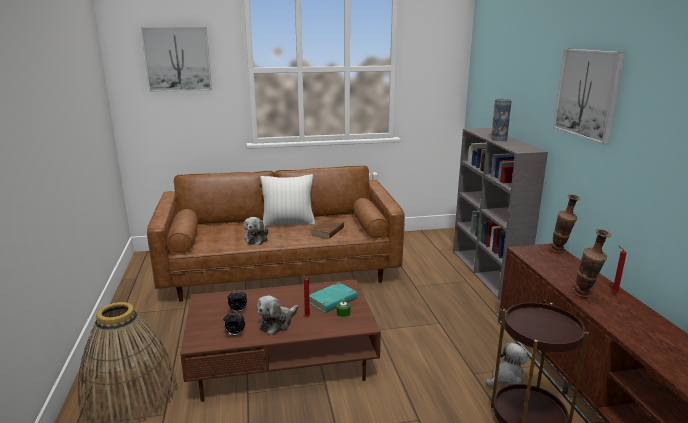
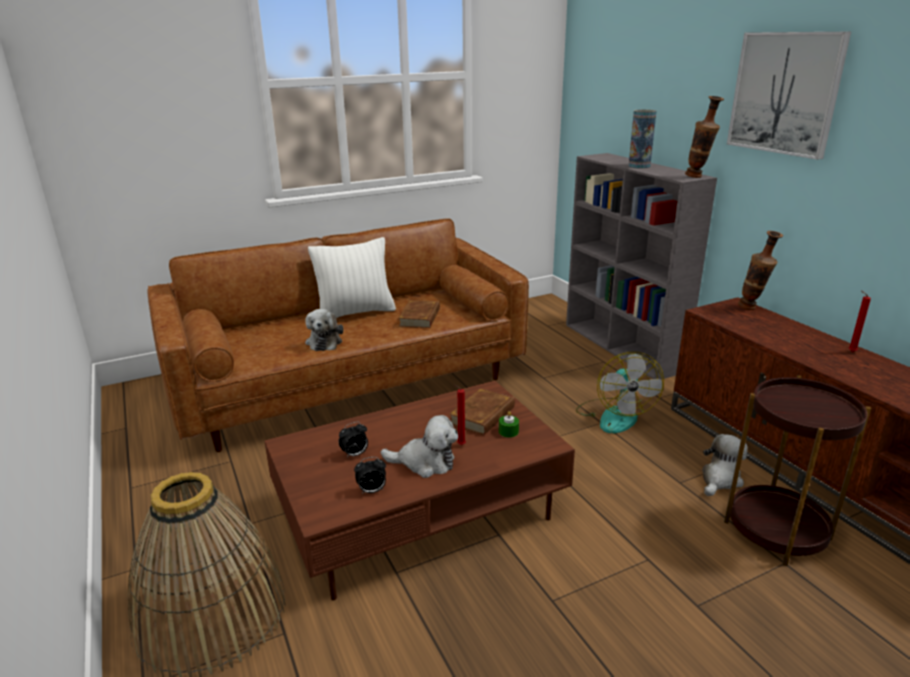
camera: 15 degrees left, 5 degrees up
(177, 59) = (144, 69): picture -> none
(277, 323) = (425, 462): plush toy -> plush toy turned 105 degrees counterclockwise
(333, 300) = (483, 415): turquoise book -> brown book
(452, 319) = (614, 415): none -> fan
(585, 297) = (824, 362): vase -> vase (698, 177)

